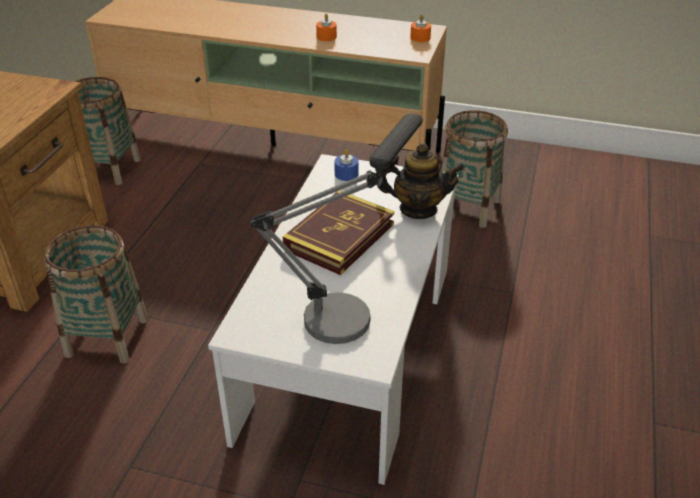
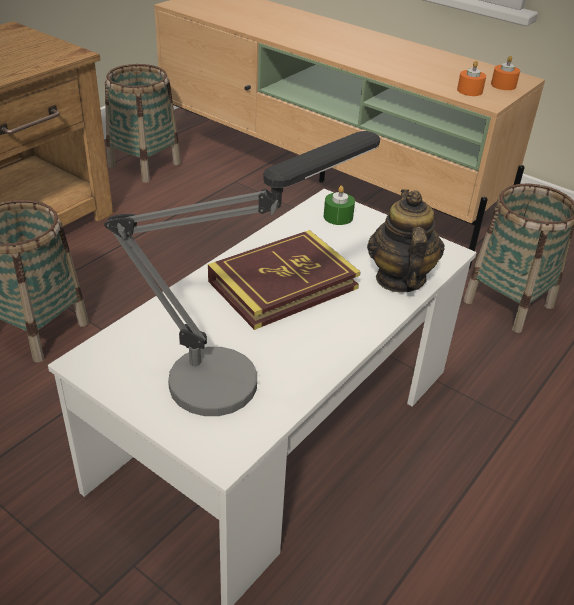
camera: 20 degrees right, 0 degrees up
(326, 37) = (392, 63): orange candle -> orange candle (469, 91)
(346, 174) = (338, 217): blue candle -> green candle
(418, 209) = (399, 279): teapot -> teapot turned 120 degrees counterclockwise

